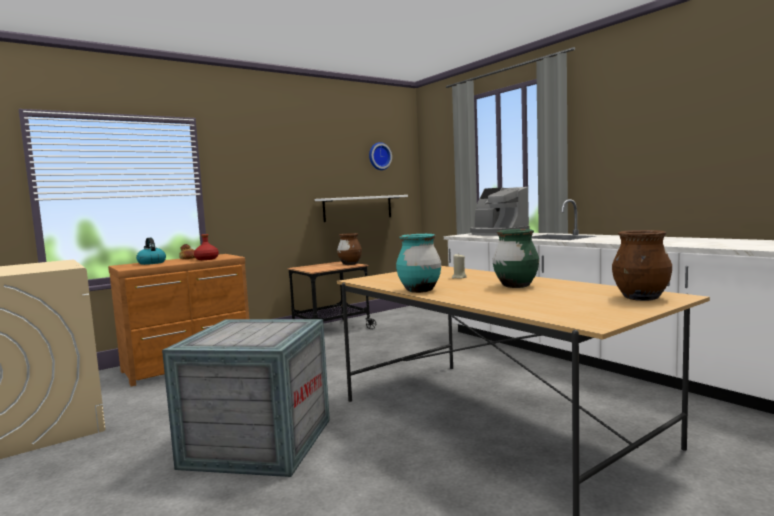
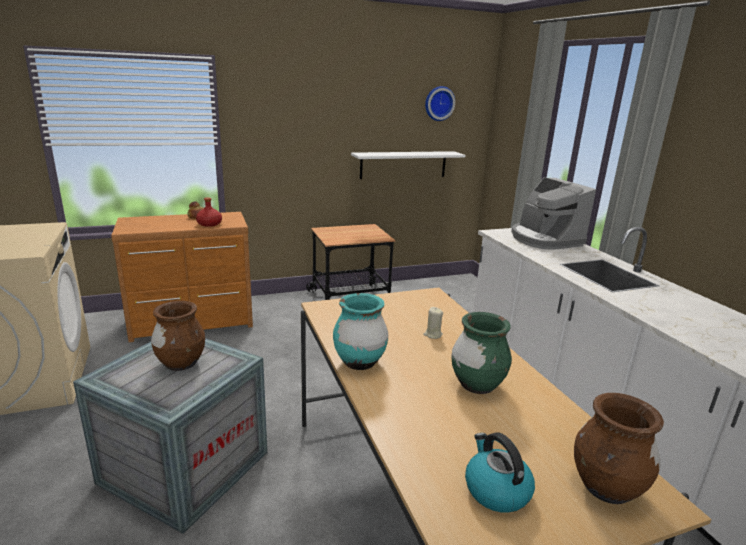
camera: 15 degrees right, 15 degrees up
(151, 263) = (156, 221): kettle -> kettle (496, 490)
(350, 264) = (378, 234): brown vase -> brown vase (181, 364)

